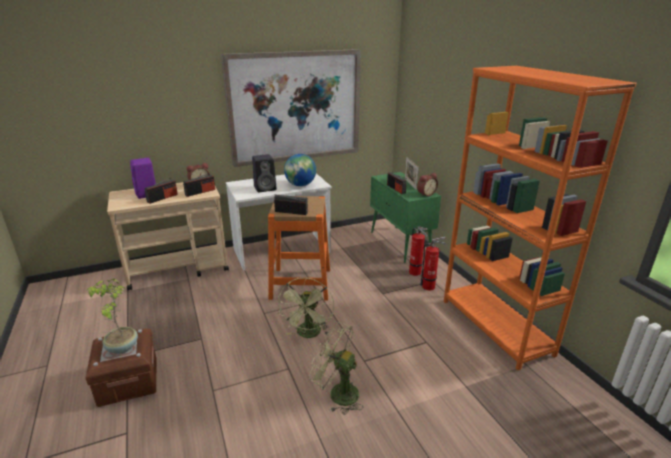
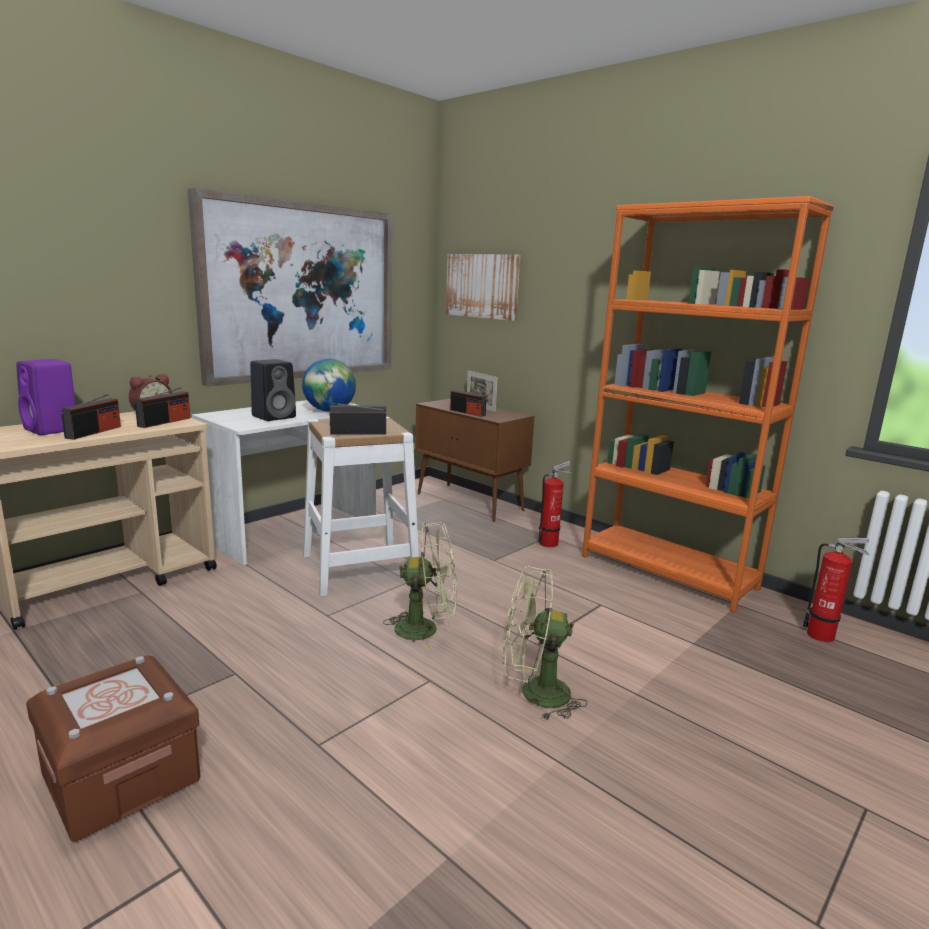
camera: 25 degrees left, 10 degrees down
(121, 348) = (117, 694): potted plant -> none
(300, 283) = (359, 567): orange stool -> white stool
(308, 334) = (426, 629): green fan -> green fan turned 75 degrees counterclockwise
(400, 244) = (470, 502): green cabinet -> brown cabinet
(416, 273) = (519, 531): fire extinguisher -> fire extinguisher (824, 636)
(420, 99) = (482, 286): none -> picture
(425, 194) = (513, 415): alarm clock -> none

